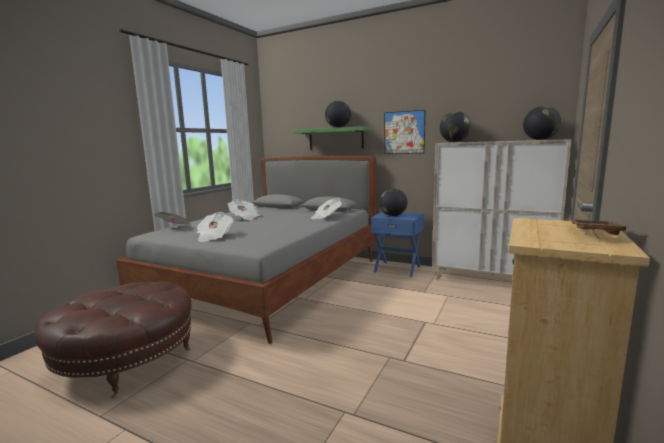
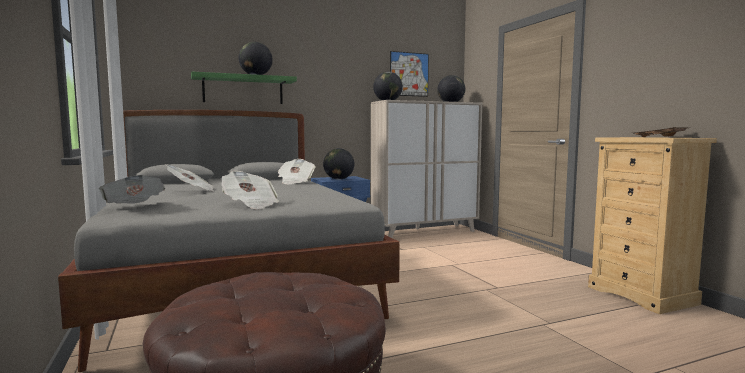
camera: 50 degrees left, 5 degrees down
(404, 132) = (330, 89): picture -> picture (409, 74)

